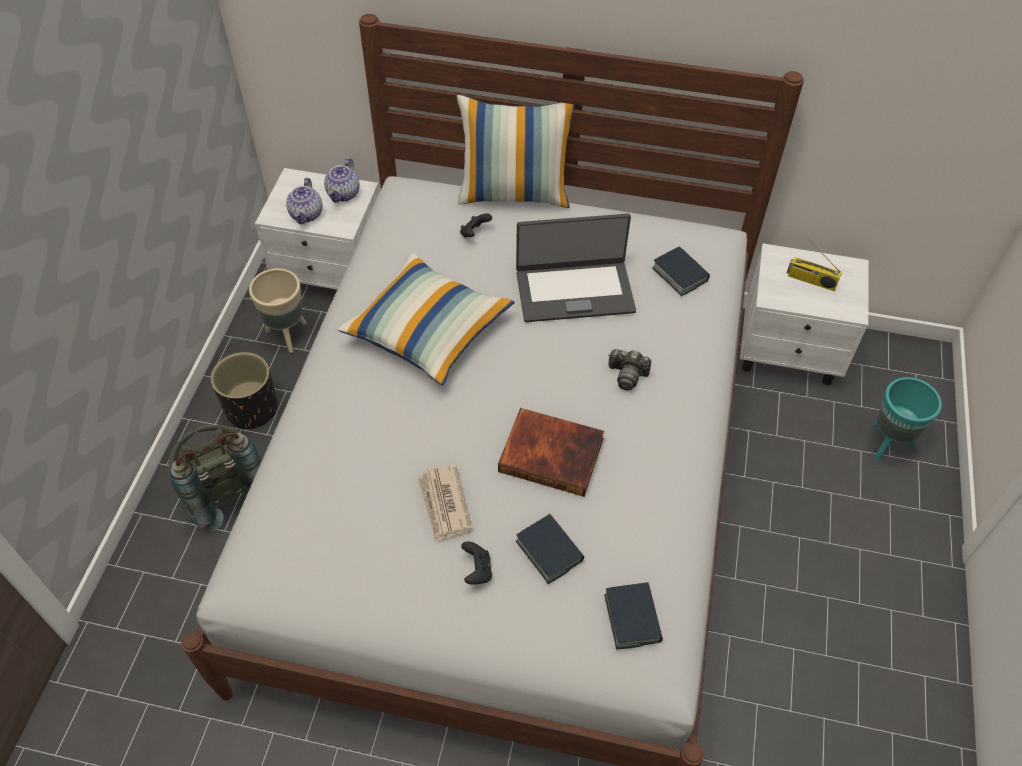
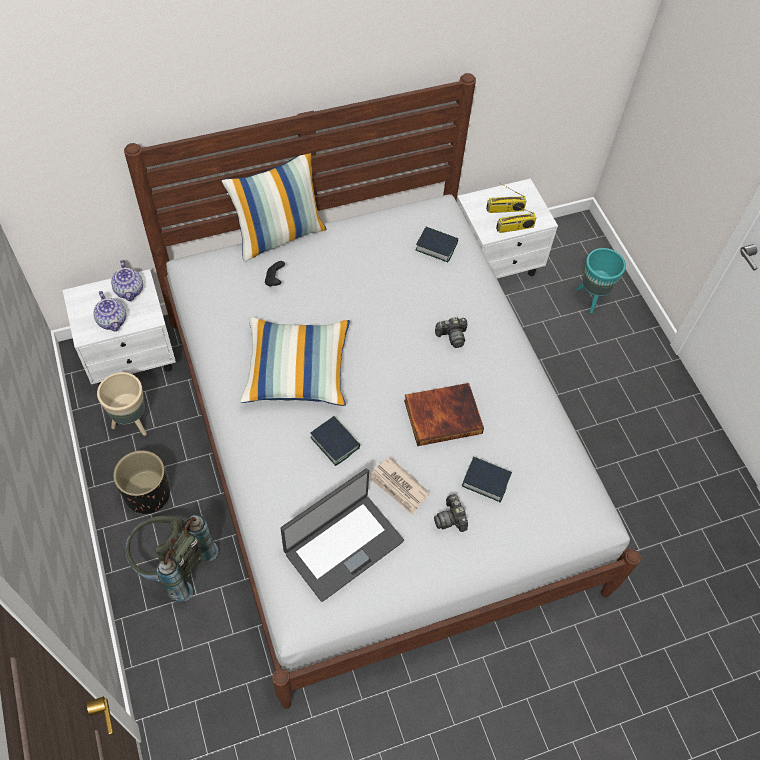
camera: 35 degrees left, 5 degrees up
(477, 570) = (451, 518): black game controller -> camera
(574, 290) = (376, 291): laptop -> laptop (343, 545)
(632, 618) = (562, 495): book -> book (335, 442)
(809, 305) = (514, 228): none -> radio

